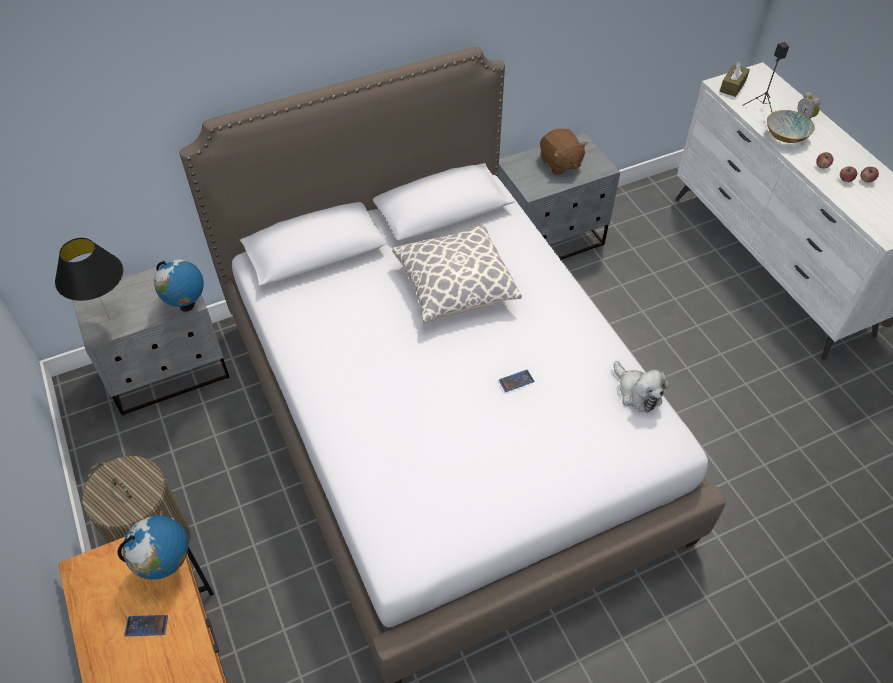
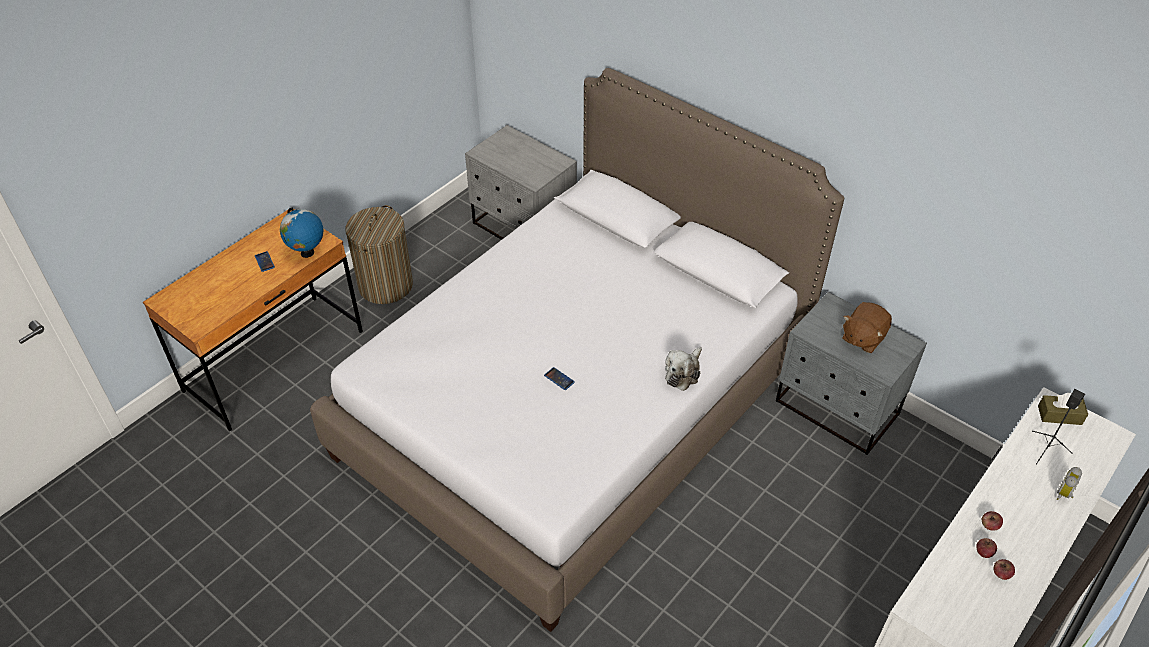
camera: 65 degrees right, 5 degrees down
(110, 320) = (495, 152): black table lamp -> none
(187, 306) = (531, 181): globe -> none
(455, 287) = (635, 309): pillow -> none
(637, 392) = (594, 463): plush toy -> plush toy (683, 373)
(786, 136) = (1013, 482): bowl -> none

